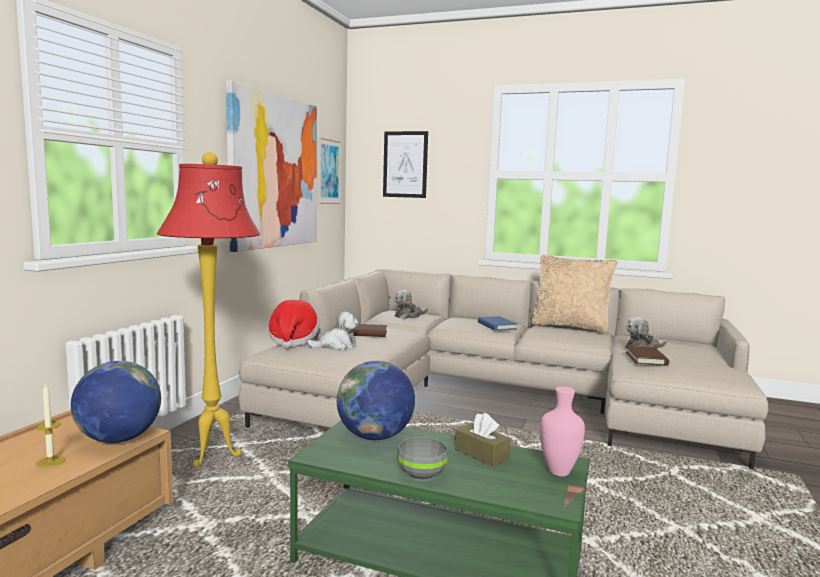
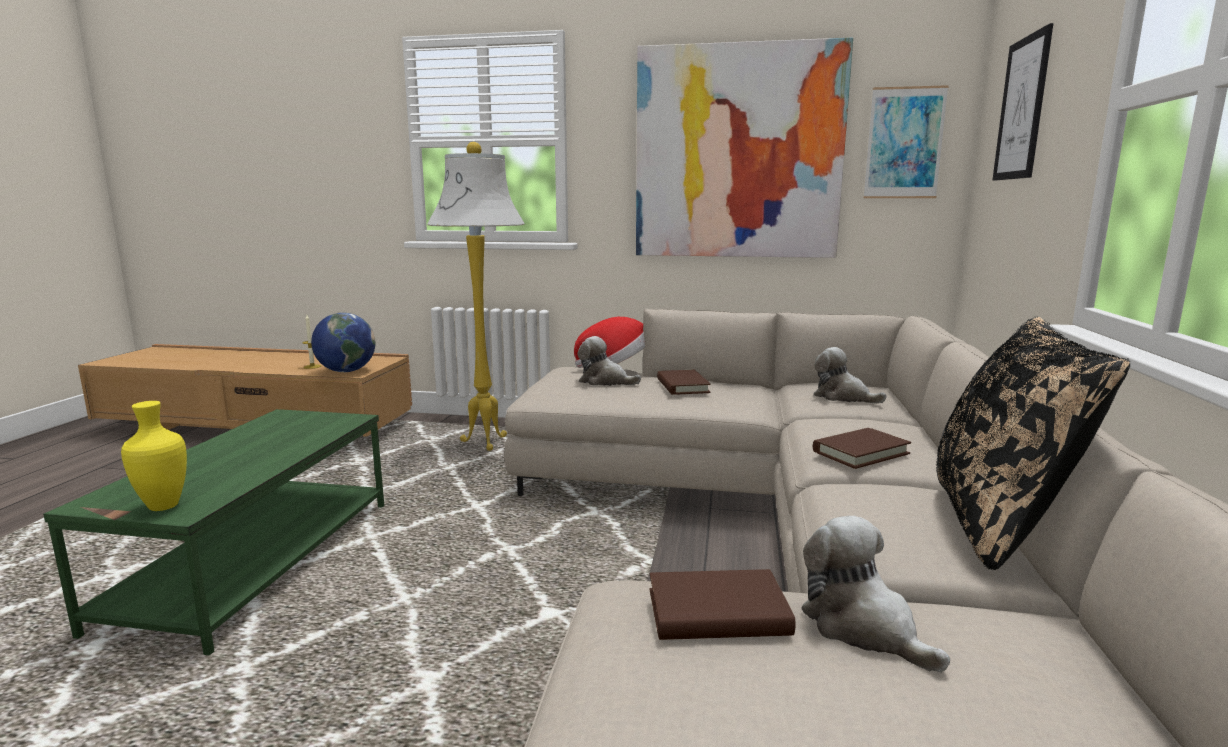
camera: 80 degrees right, 5 degrees up
(215, 456) = (487, 444): red floor lamp -> white floor lamp
(336, 346) = (605, 381): plush toy -> plush toy turned 150 degrees clockwise
(375, 437) = (315, 428): globe -> none
(422, 475) = (209, 449): grey bowl -> none
(481, 454) = (243, 469): brown tissue box -> none
(496, 326) = (860, 452): blue book -> brown book
(560, 472) = (163, 507): pink vase -> yellow vase
(570, 328) = (996, 531): beige pillow -> black pillow

